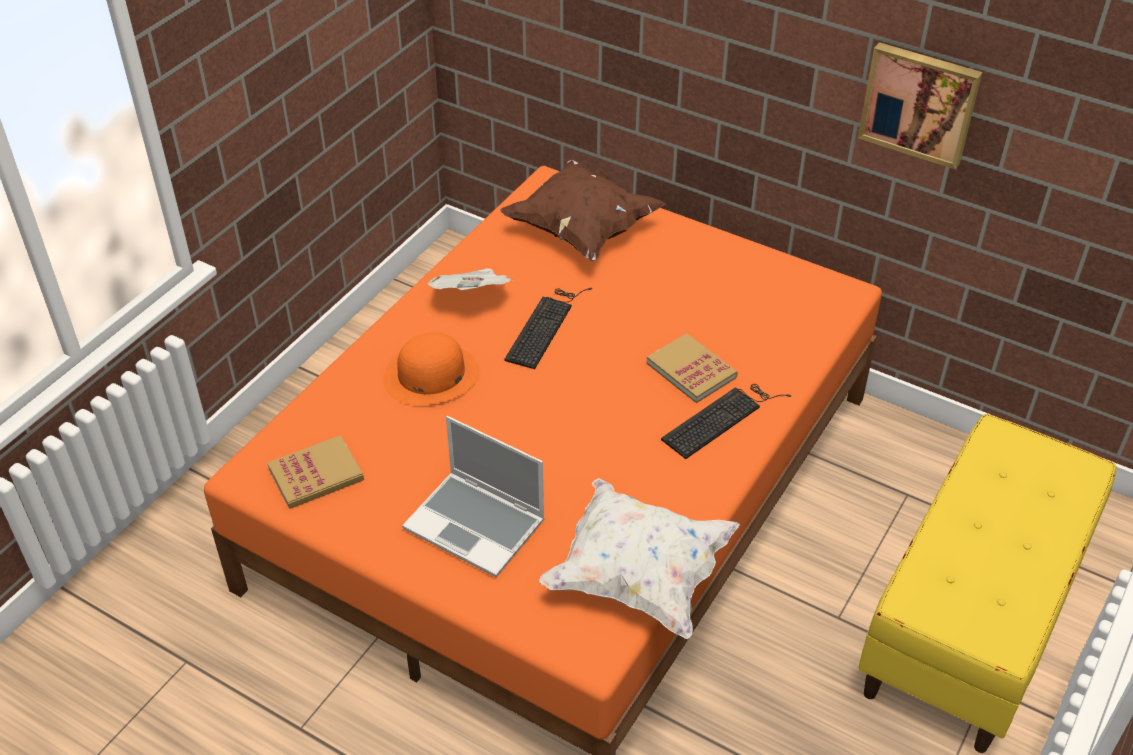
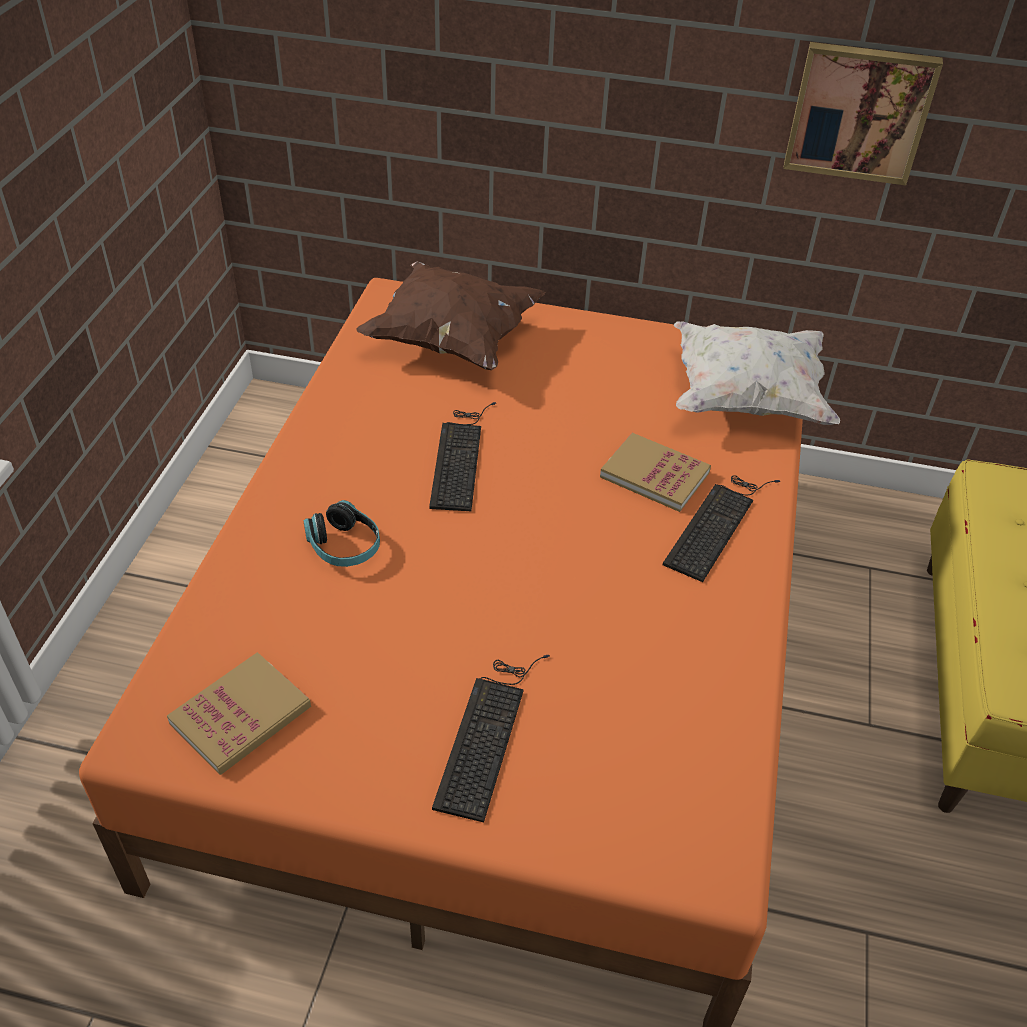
camera: 20 degrees left, 0 degrees up
(431, 375) = (344, 546): orange hat -> headphones
(472, 297) = (355, 439): newspaper -> none
(477, 525) = (488, 731): laptop -> keyboard
(638, 576) = (722, 748): white pillow -> white pillow (746, 398)

